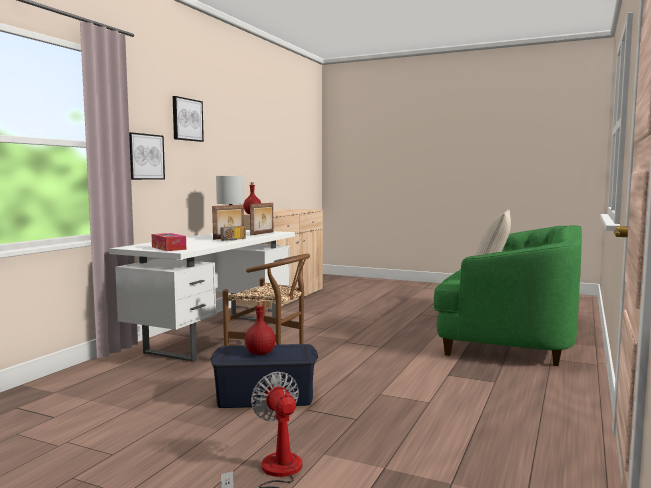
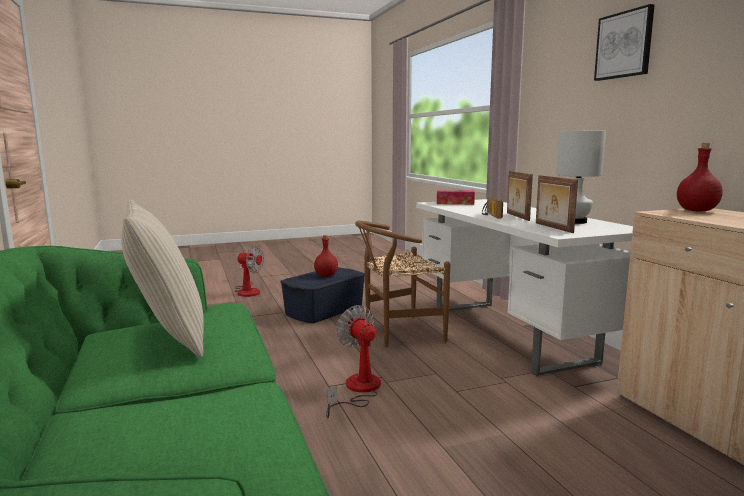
camera: 135 degrees right, 5 degrees up
(145, 157) = (558, 110): picture -> none
(369, 341) = (358, 390): none -> fan

